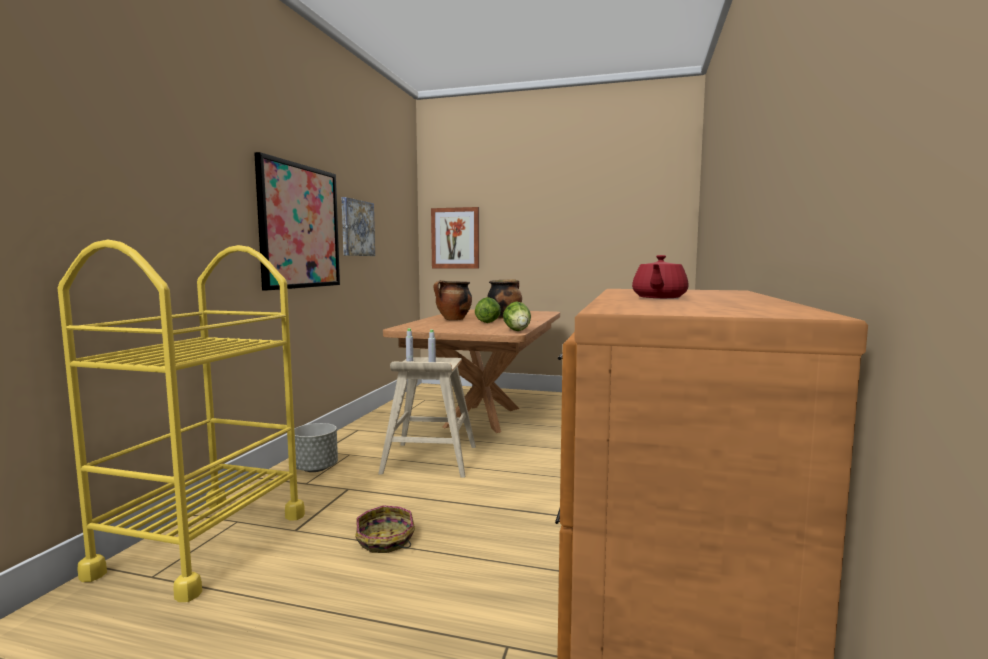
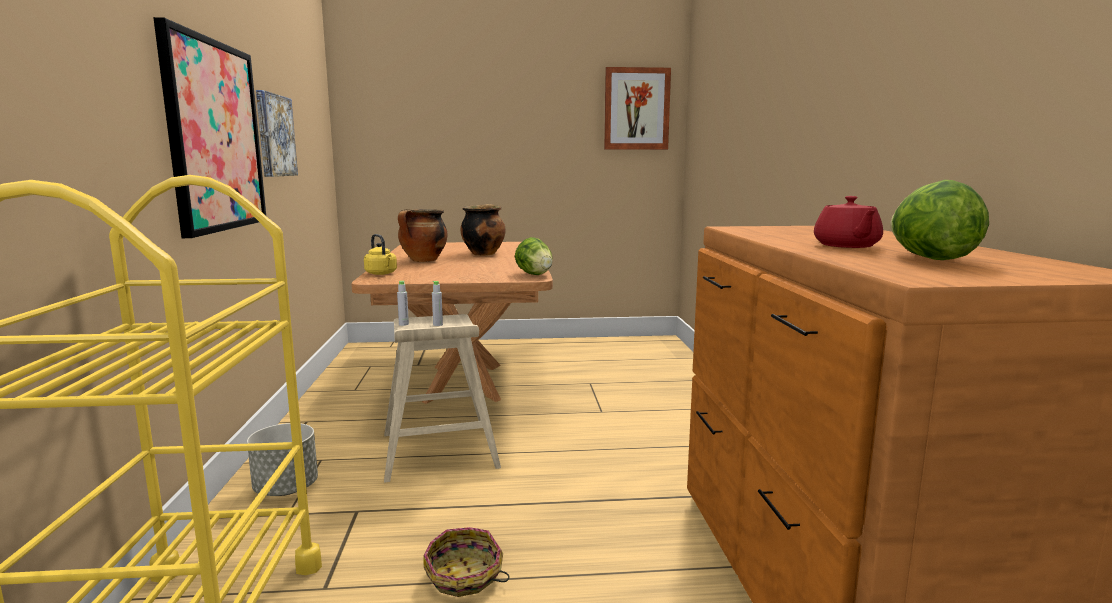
camera: 20 degrees left, 5 degrees up
(411, 325) = (382, 273): none -> yellow kettle
(455, 238) = (387, 147): picture -> picture (636, 109)
(488, 322) = (476, 263): lettuce -> lettuce (930, 258)

